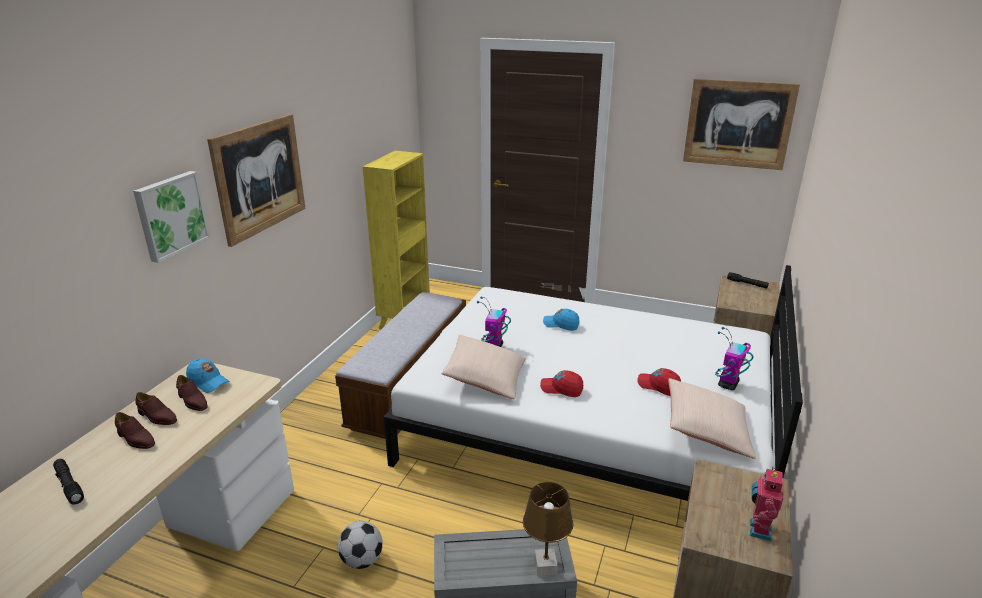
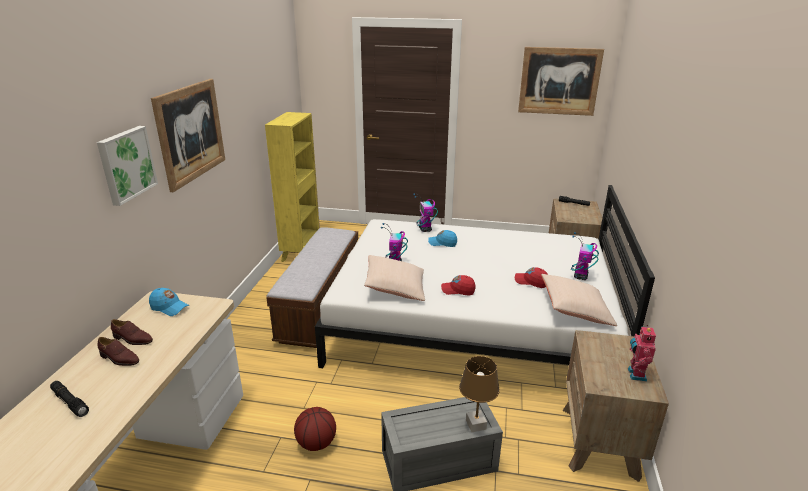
camera: 10 degrees left, 0 degrees up
(192, 401) = (160, 324): brown shoe -> none
(361, 560) = (316, 443): football -> basketball
(544, 305) = (425, 229): none -> toy robot

